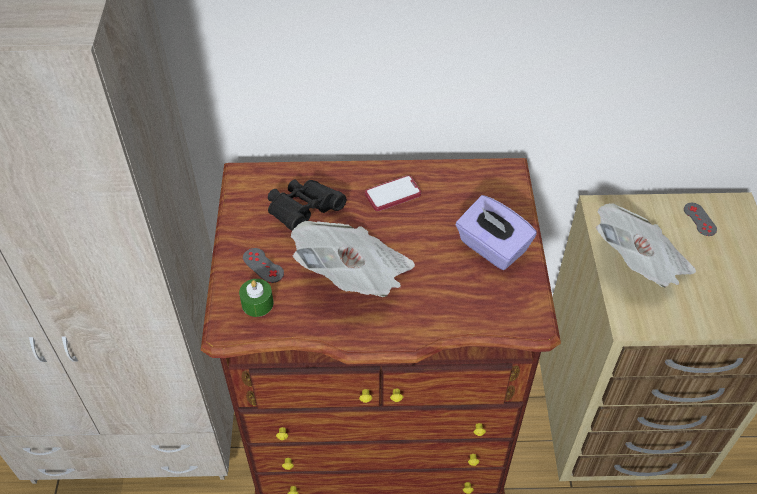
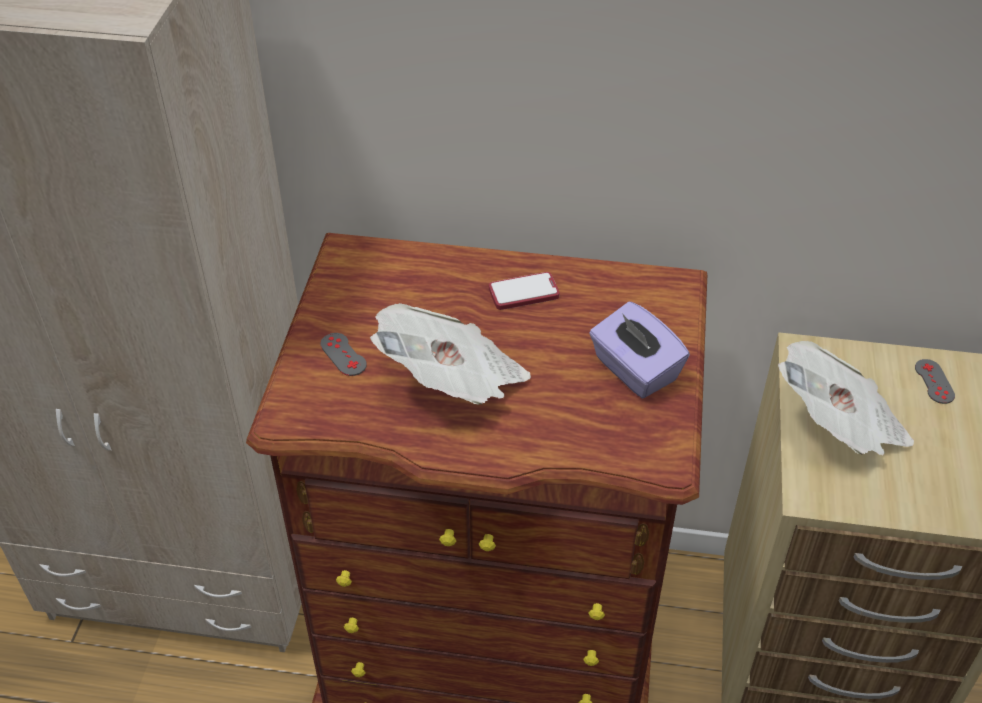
camera: 10 degrees right, 5 degrees down
(257, 303) = (325, 397): green candle -> none
(303, 212) = (408, 299): black binoculars -> none

